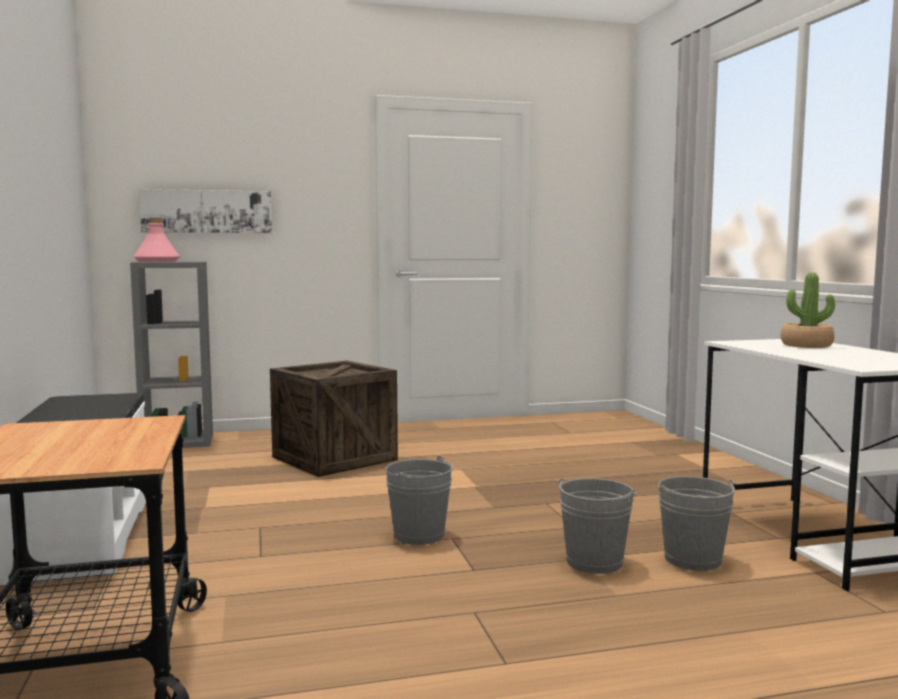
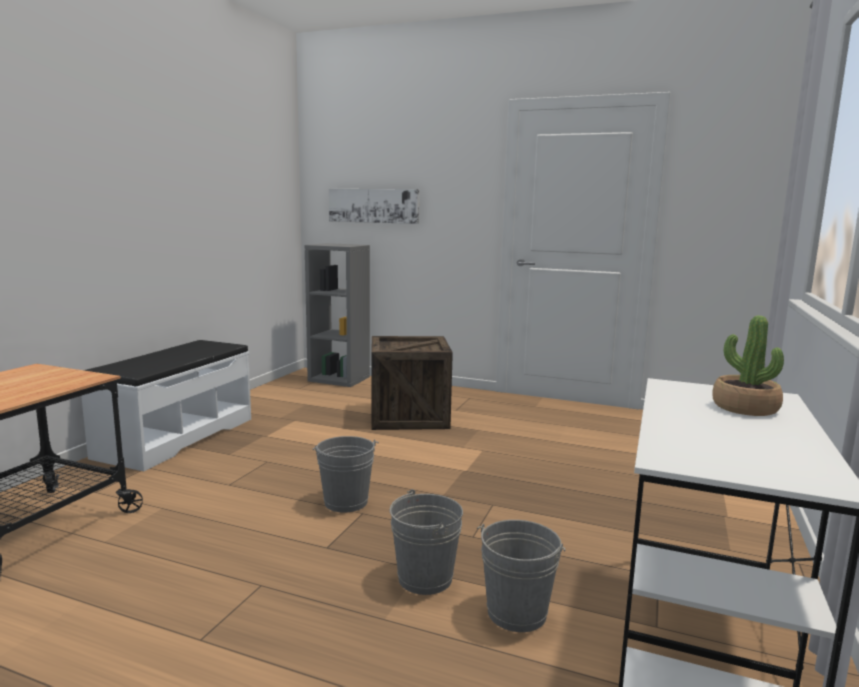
camera: 35 degrees right, 5 degrees up
(157, 261) = (328, 244): pink bottle -> none

